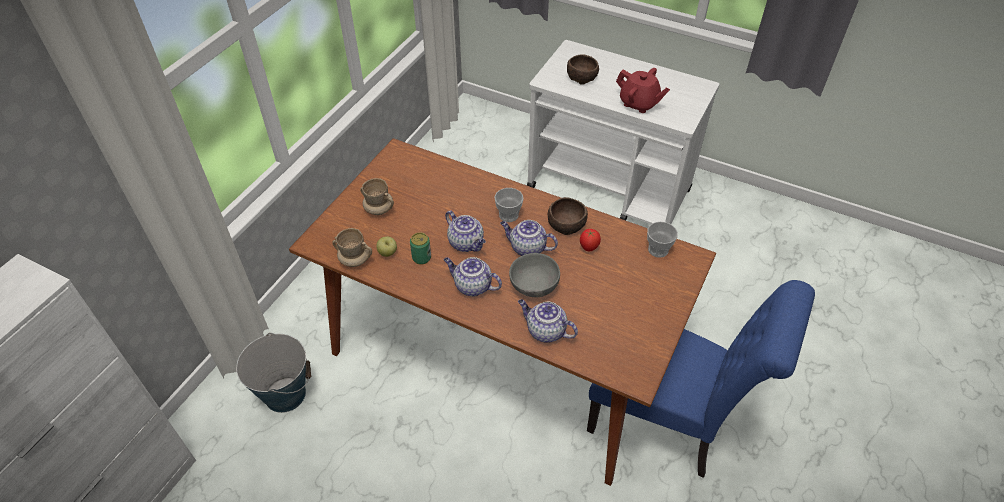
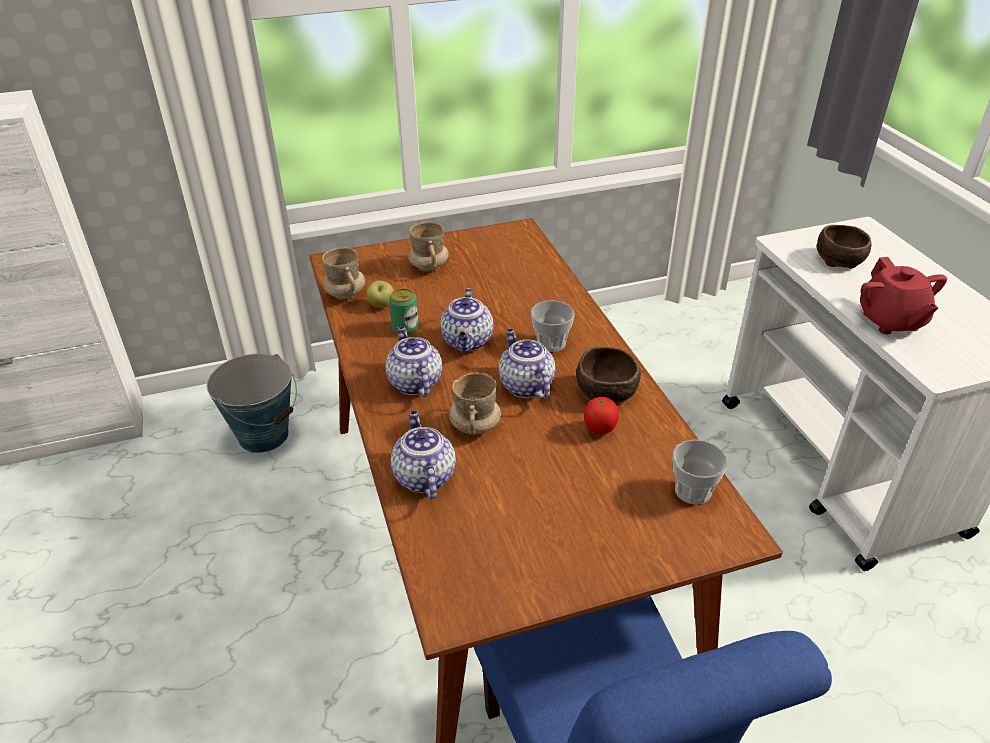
camera: 45 degrees right, 10 degrees down
(533, 287) = (475, 426): grey bowl -> beige mug

